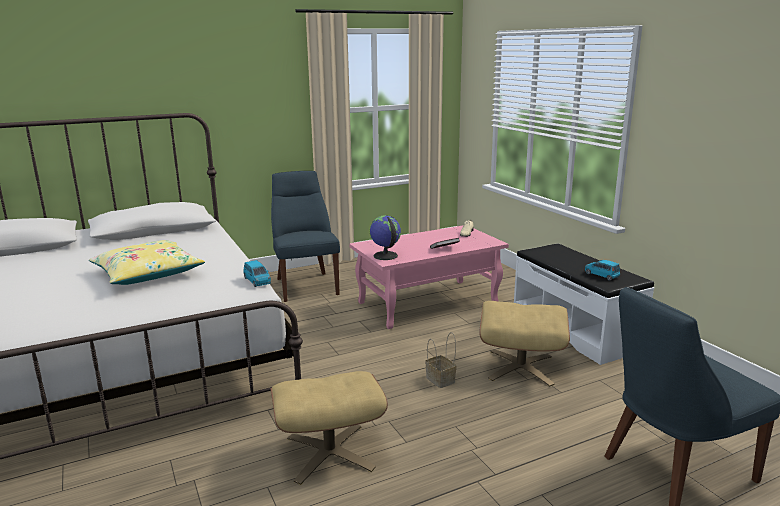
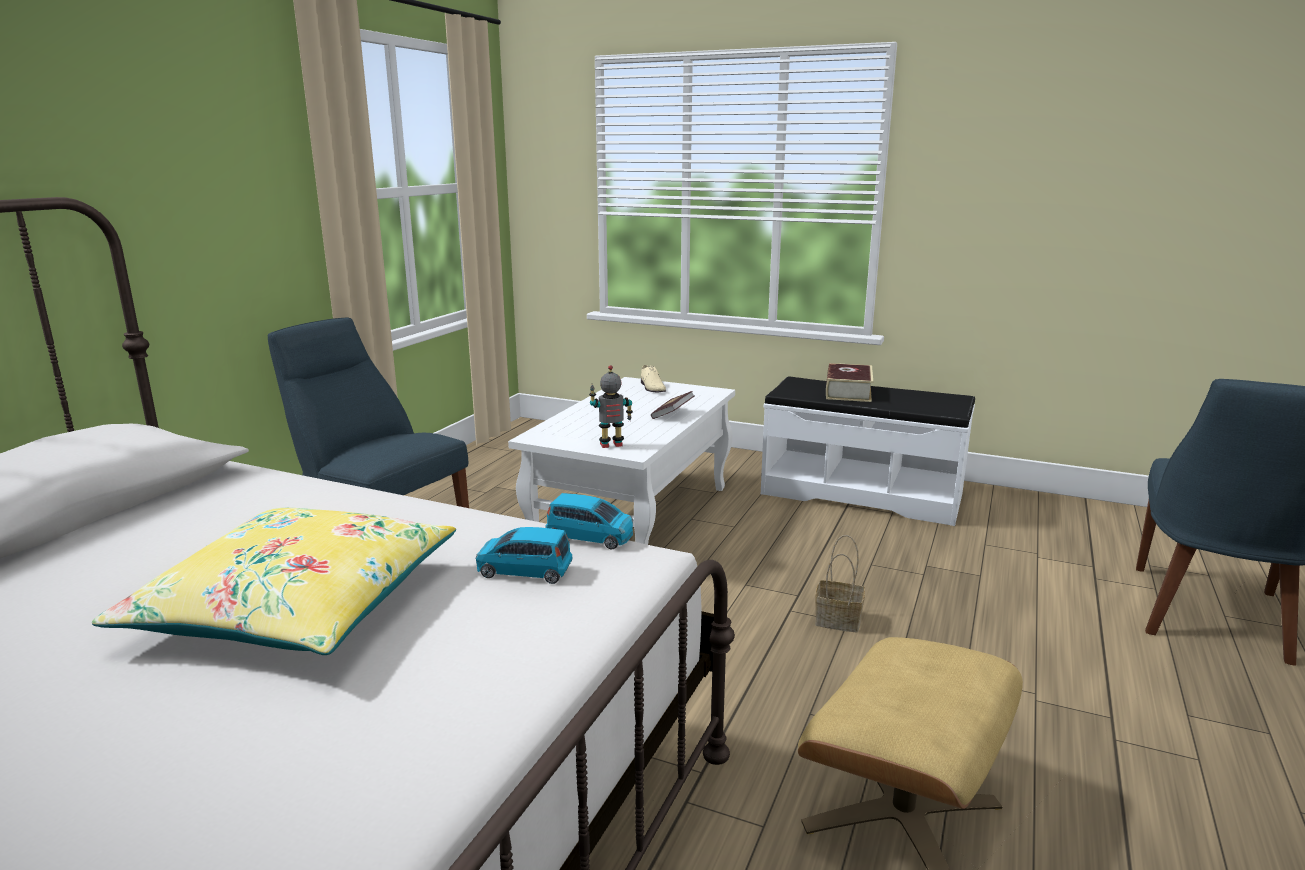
camera: 40 degrees left, 0 degrees up
(385, 256) = (611, 445): globe -> toy robot
(427, 303) = (632, 517): pink coffee table -> white coffee table
(521, 367) = (890, 562): beige ottoman -> none
(571, 259) = (848, 391): none -> book
(601, 275) = (919, 401): blue toy car -> blue toy car (524, 571)

